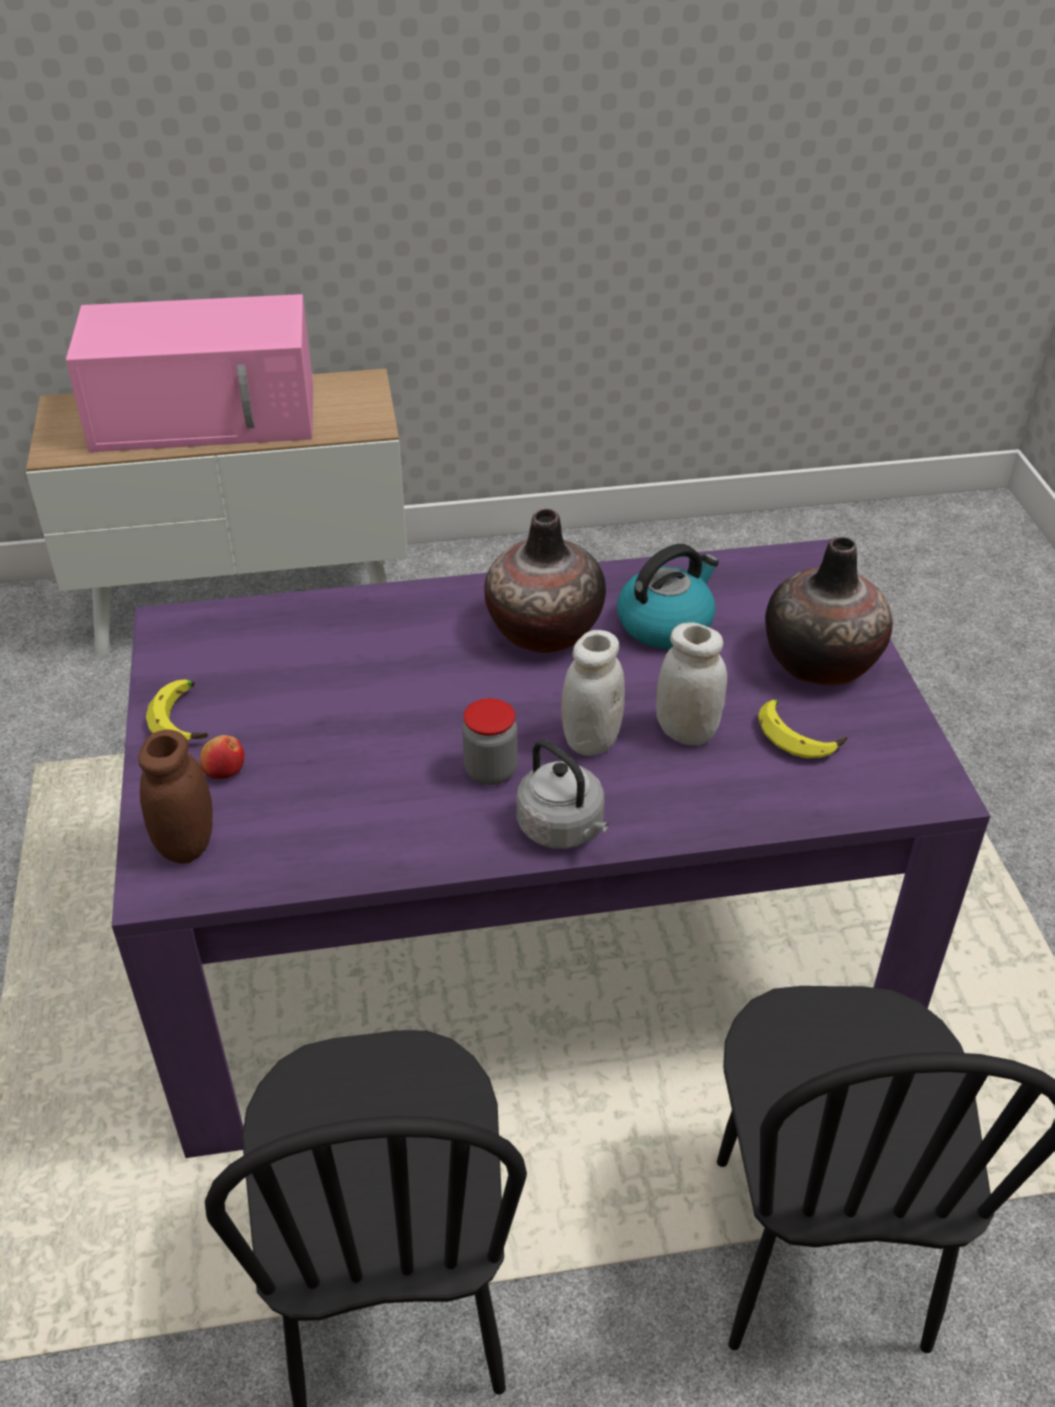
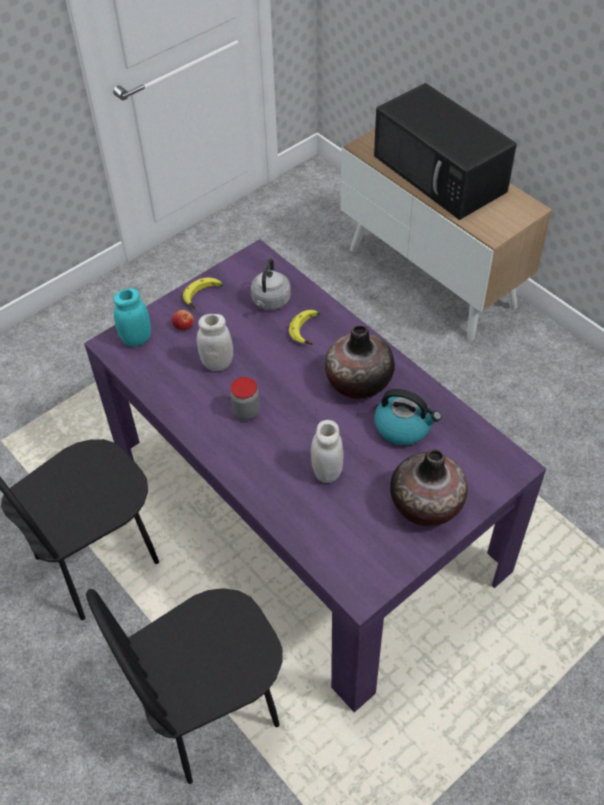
camera: 60 degrees right, 10 degrees up
(186, 844) = (136, 339): brown jar -> turquoise jar
(208, 415) = (441, 174): pink microwave -> black microwave
(563, 829) = (228, 455): grey kettle -> grey kettle (270, 301)
(591, 740) = (293, 437): white jar -> white jar (217, 363)
(799, 735) = (359, 518): banana -> banana (308, 330)

